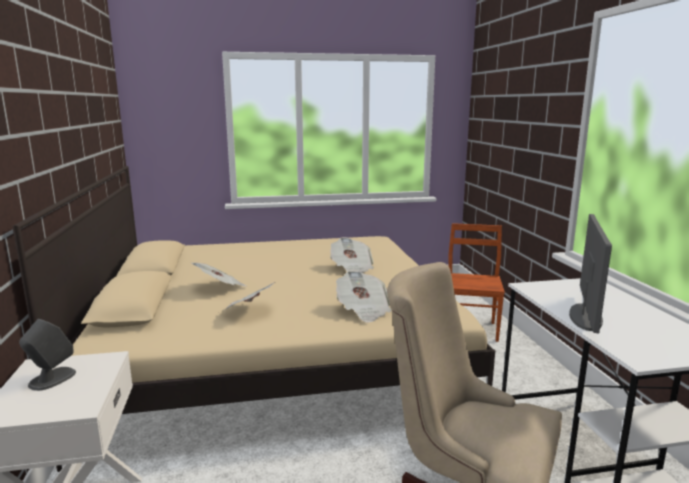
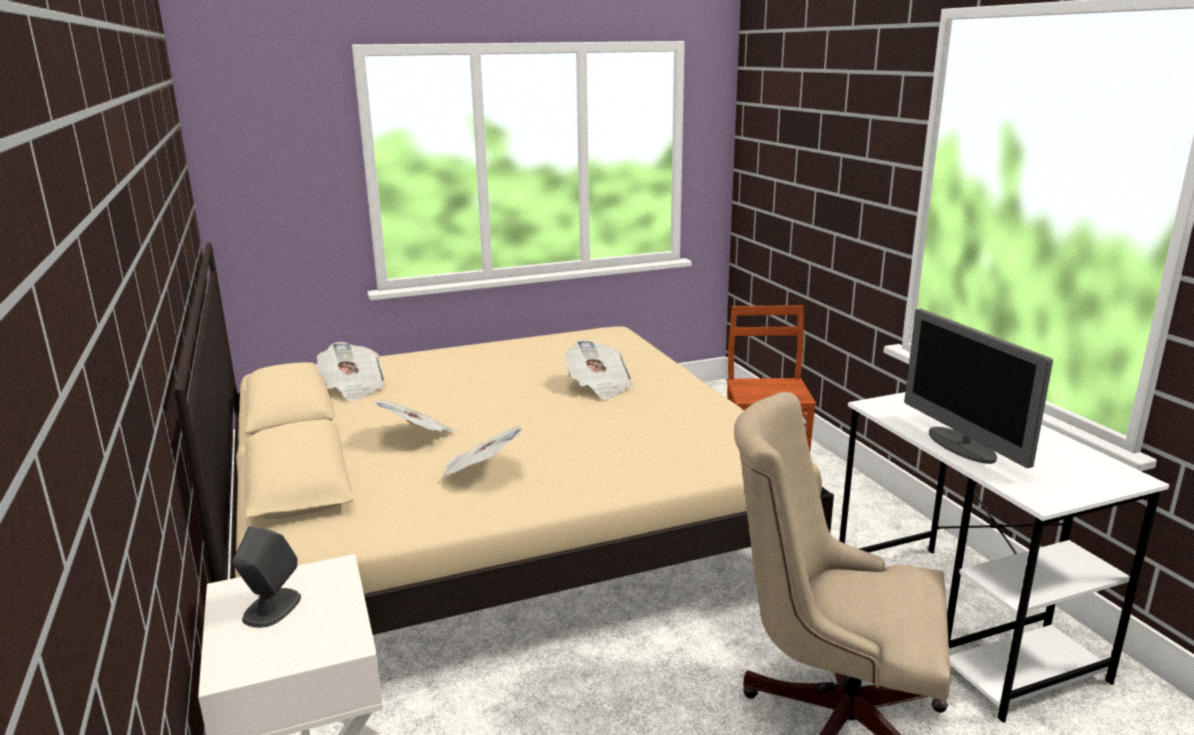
camera: 10 degrees left, 5 degrees up
(363, 310) = (647, 455): newspaper -> newspaper (353, 388)
(585, 317) = (962, 446): monitor -> monitor turned 150 degrees clockwise

